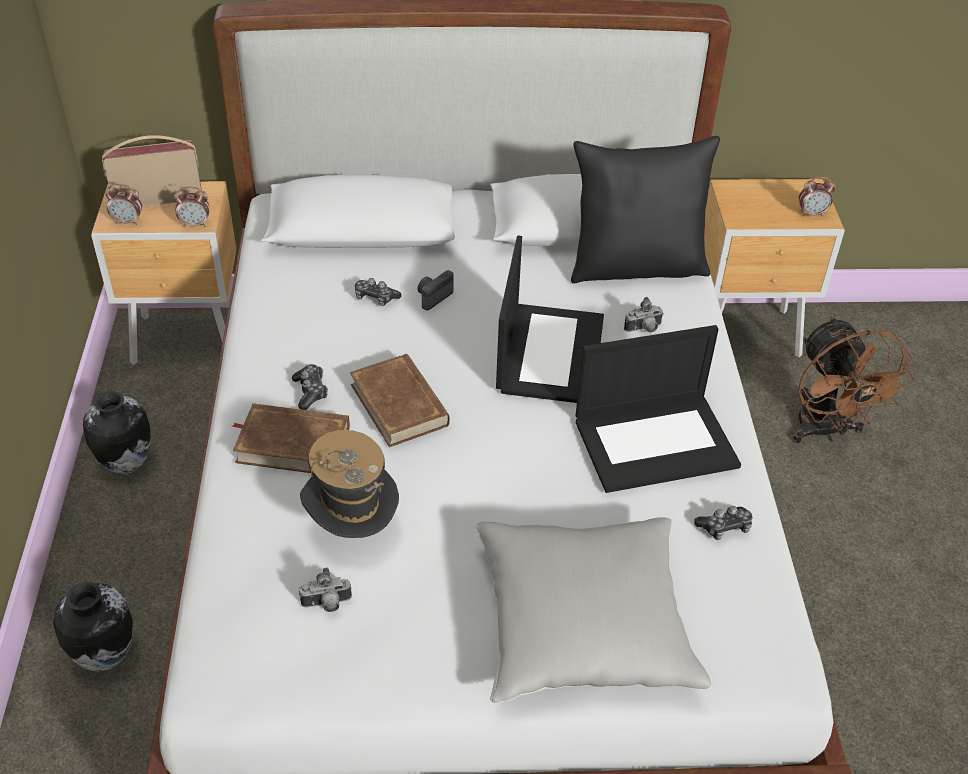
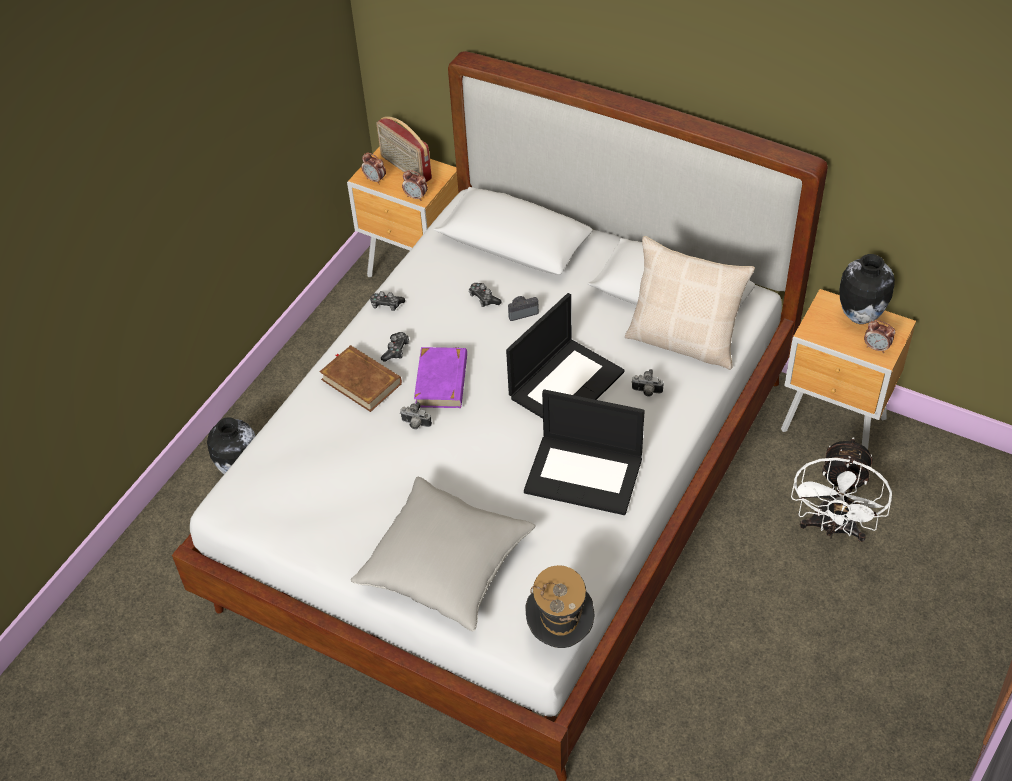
camera: 35 degrees right, 5 degrees up
(126, 464) = (323, 348): vase -> vase (859, 316)
(158, 199) = (405, 168): radio -> radio turned 150 degrees counterclockwise
(327, 604) = (311, 487): camera -> camera (415, 424)
(352, 530) = (356, 450): hat -> hat (560, 633)
(399, 404) = (442, 381): brown book -> purple book
(636, 265) = (684, 341): black pillow -> beige pillow
(724, 527) = (580, 548): game controller -> game controller (386, 305)
(825, 431) = (832, 529): brown fan -> white fan

